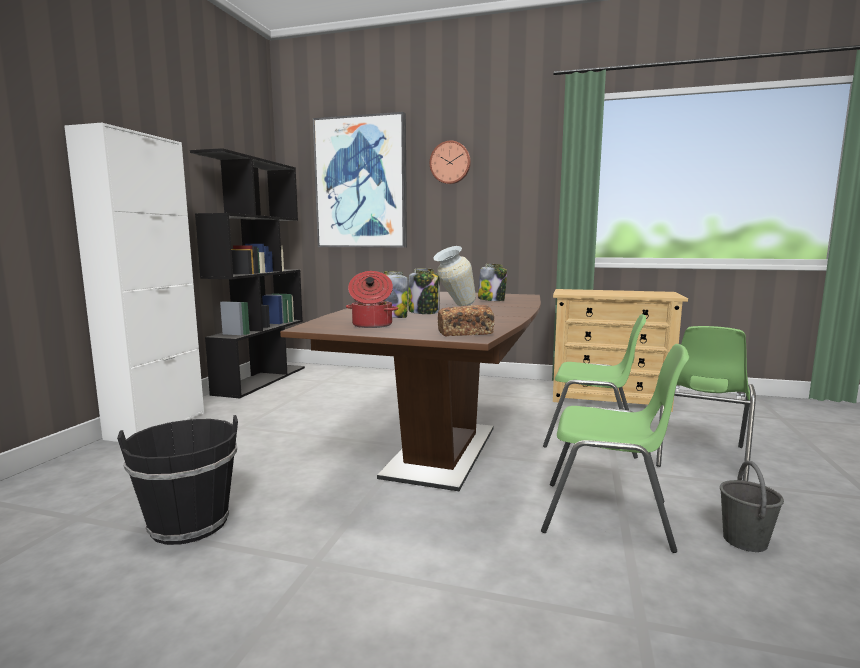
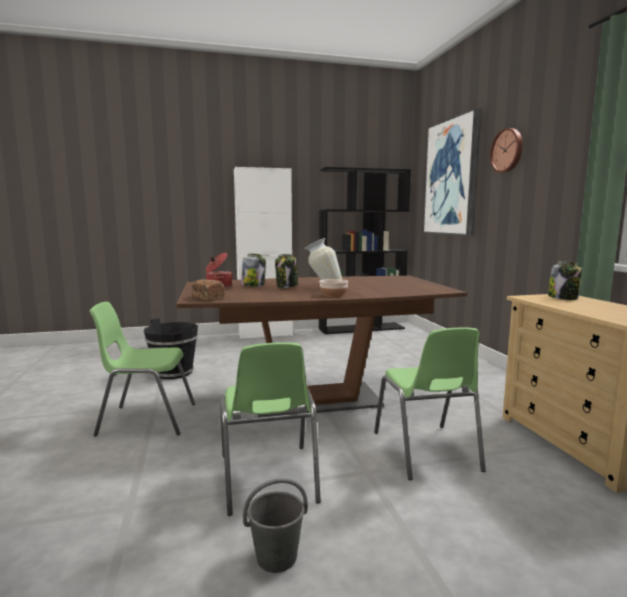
camera: 60 degrees right, 0 degrees up
(492, 300) = (387, 288): jar -> jar (563, 297)
(508, 309) = (333, 295): none -> bowl
(698, 457) = (470, 521): green chair -> green chair (146, 419)

